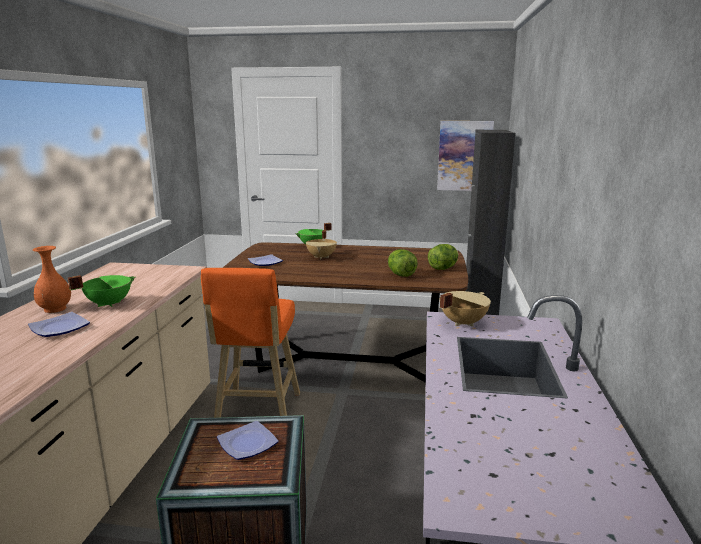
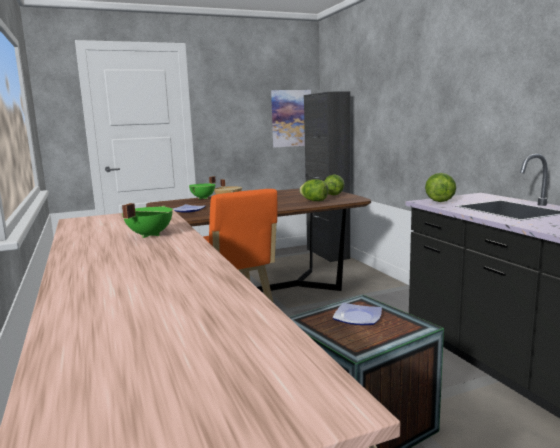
camera: 30 degrees left, 5 degrees down
(55, 309) = (100, 246): orange vase -> none
(60, 328) = (147, 252): plate -> none
(462, 322) = (439, 201): beige cooking pot -> lettuce

